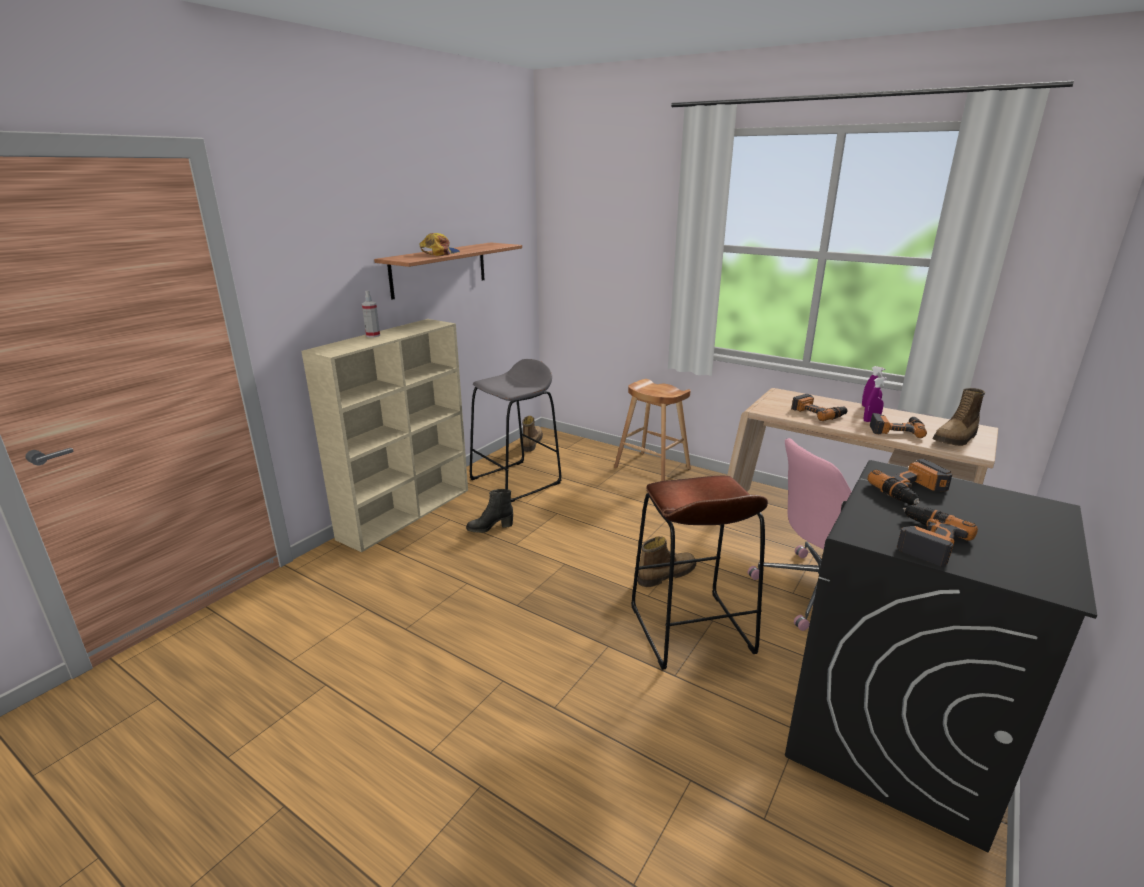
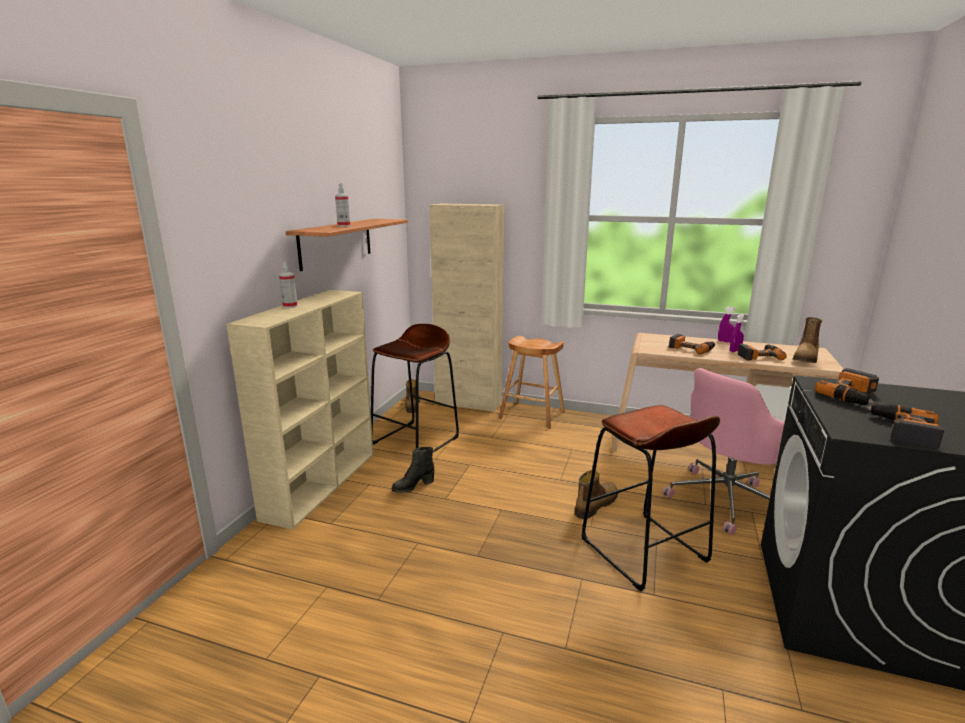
camera: 15 degrees left, 5 degrees down
(439, 253) = (343, 226): cap -> spray bottle
(516, 481) = (415, 440): grey stool -> brown stool
(590, 447) = (468, 403): none -> beige cabinet

